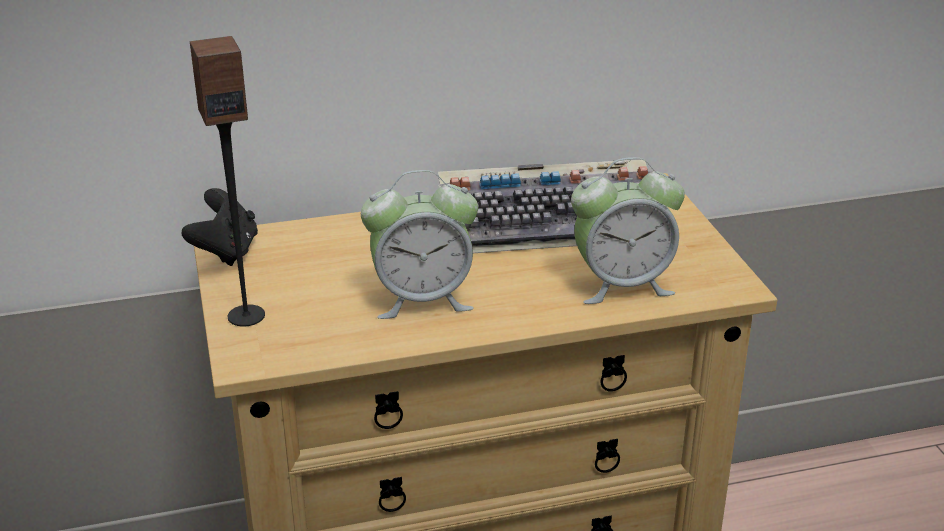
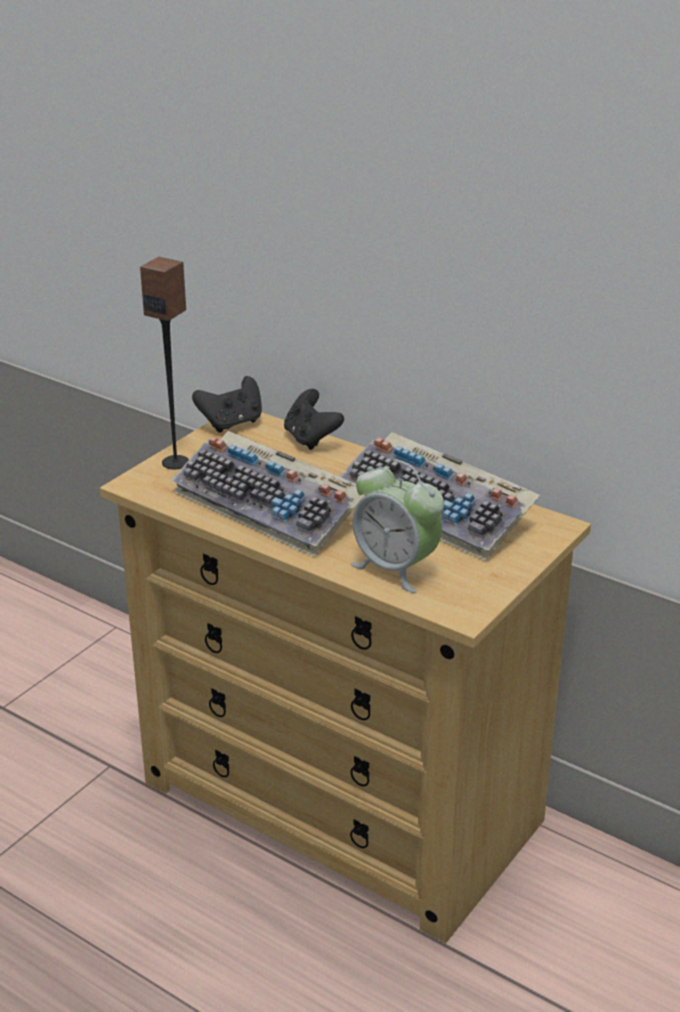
camera: 50 degrees right, 0 degrees up
(330, 225) = (311, 439): none -> black game controller
(422, 299) = (272, 506): alarm clock -> keyboard

